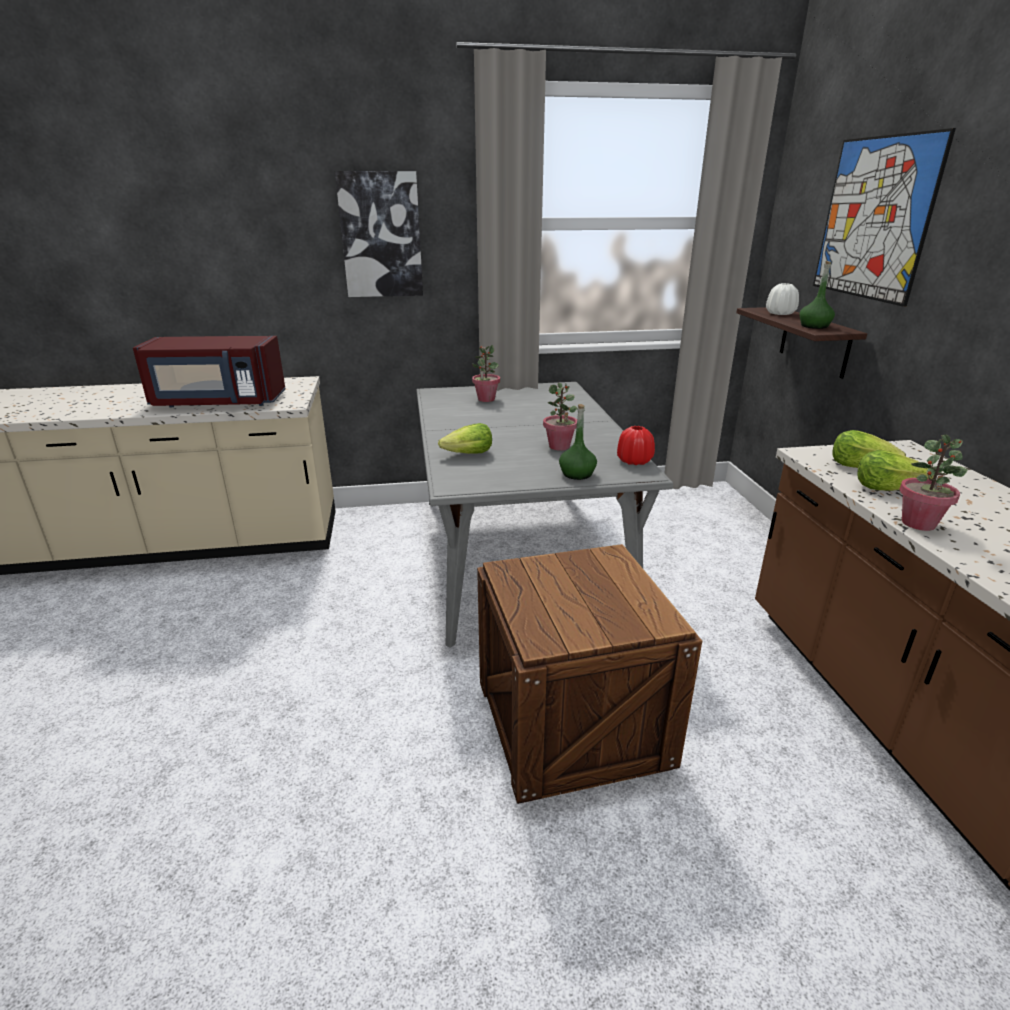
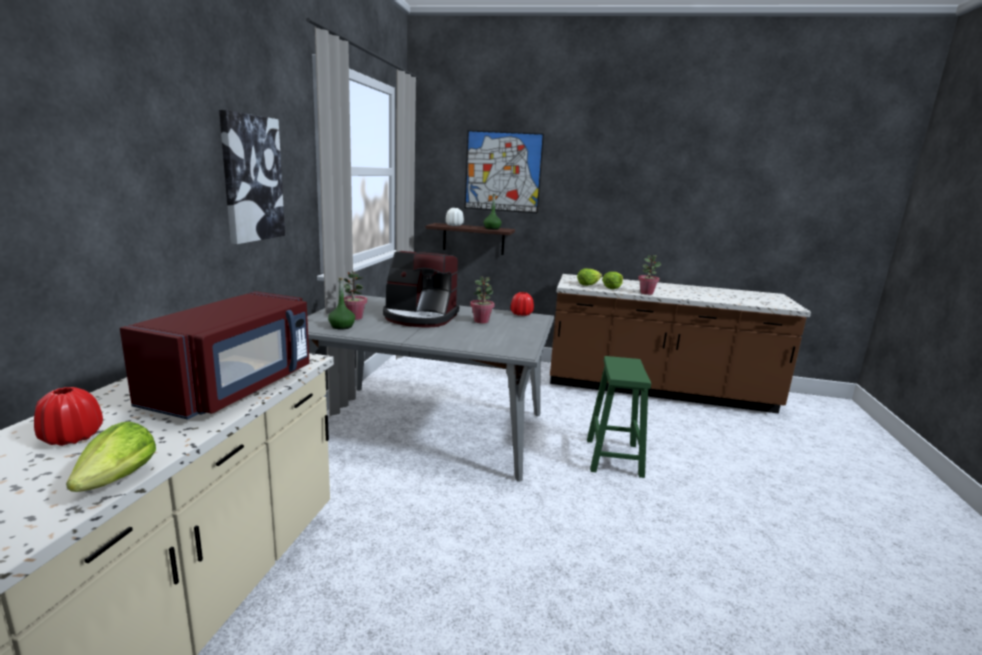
camera: 70 degrees left, 10 degrees down
(133, 395) = (72, 437): none -> red vase
(468, 454) = (470, 341): lettuce -> lettuce (118, 479)
(528, 419) = (420, 317): none -> coffee machine
(572, 726) = (614, 458): crate -> green stool
(577, 474) = (529, 326): green bottle -> green bottle (342, 326)

